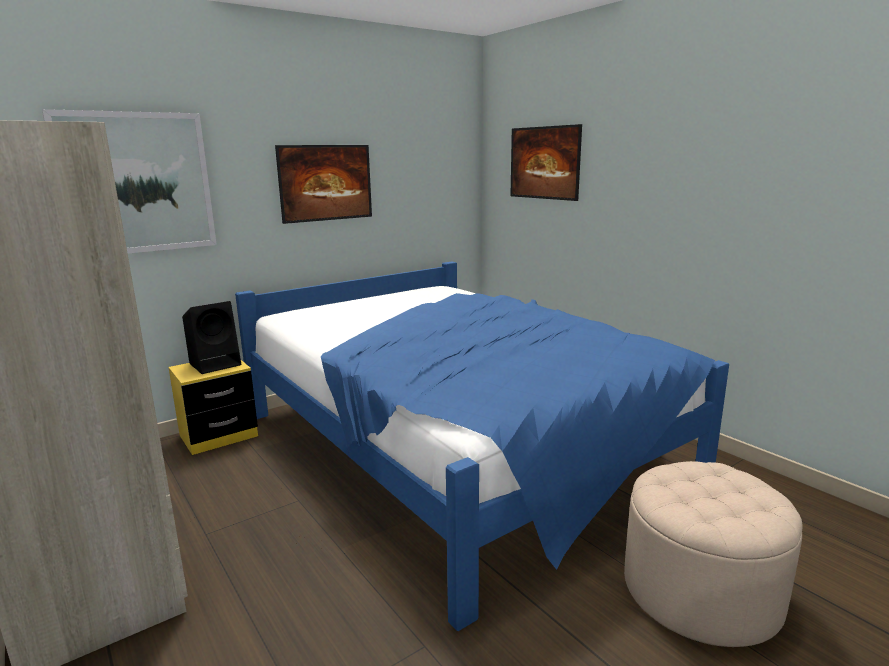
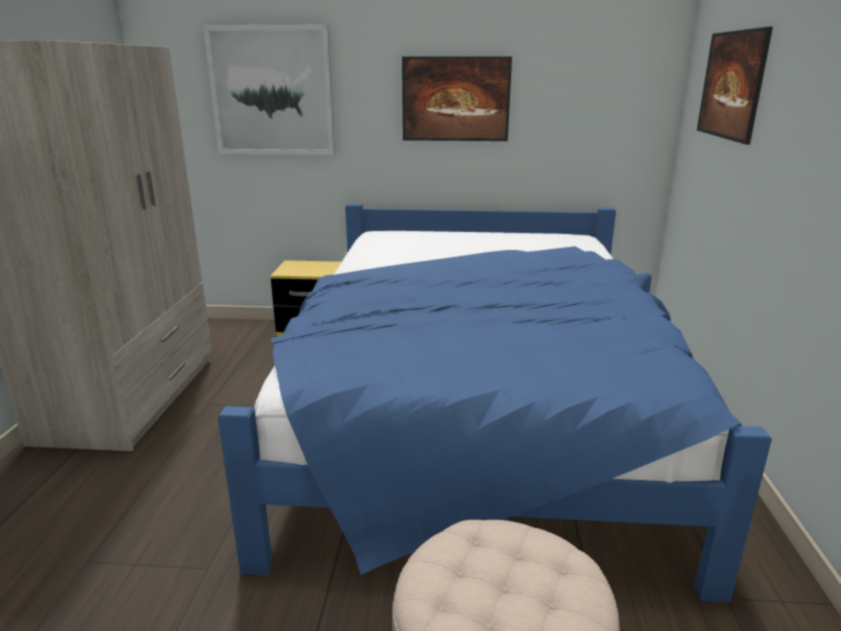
camera: 40 degrees right, 5 degrees up
(216, 364) = (315, 267): black speaker -> none

